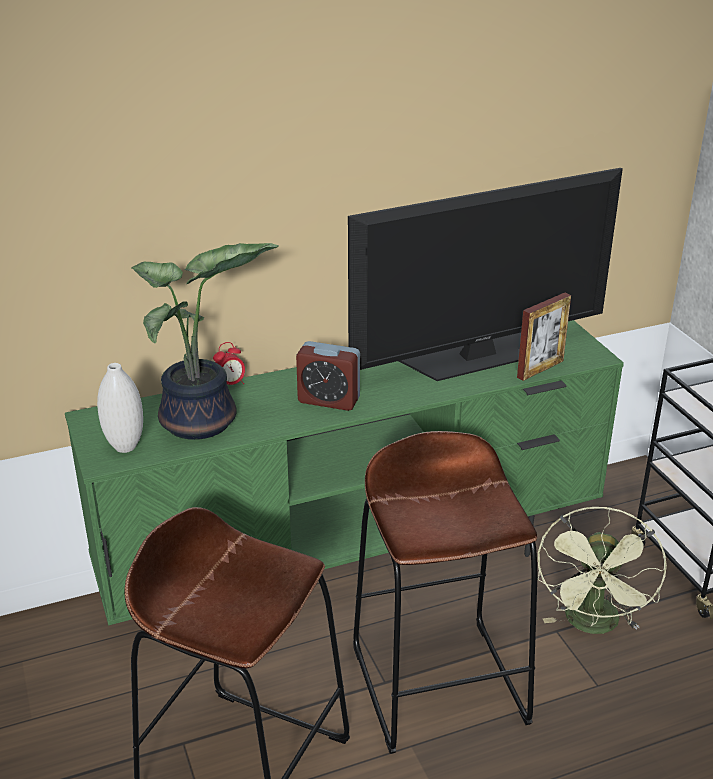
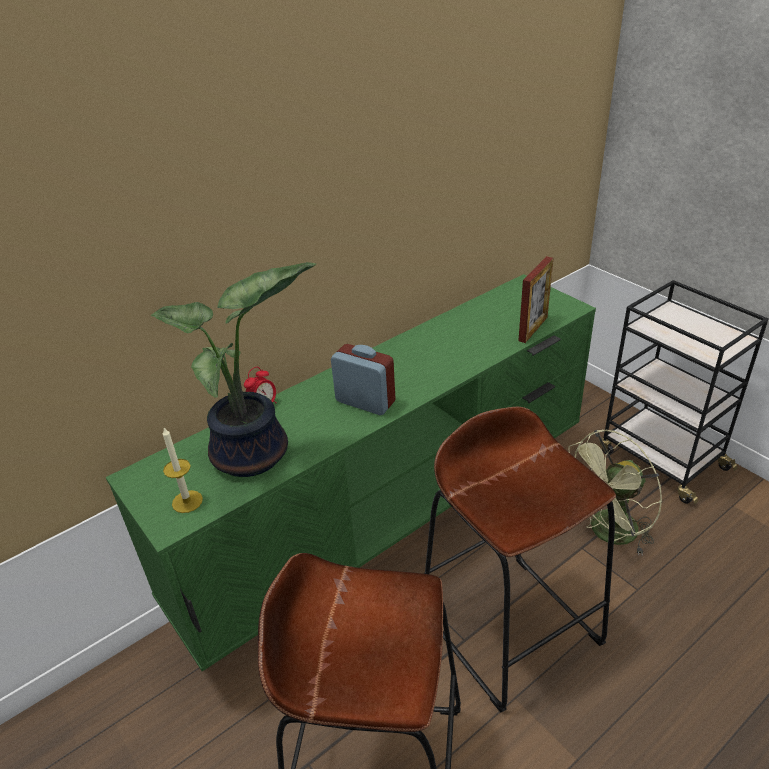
camera: 15 degrees left, 5 degrees up
(125, 447) = (187, 501): white vase -> candle
(328, 400) = (365, 401): alarm clock -> alarm clock turned 150 degrees counterclockwise
(477, 356) = (473, 328): television -> none
(593, 625) = (607, 534): green fan -> green fan turned 60 degrees clockwise

